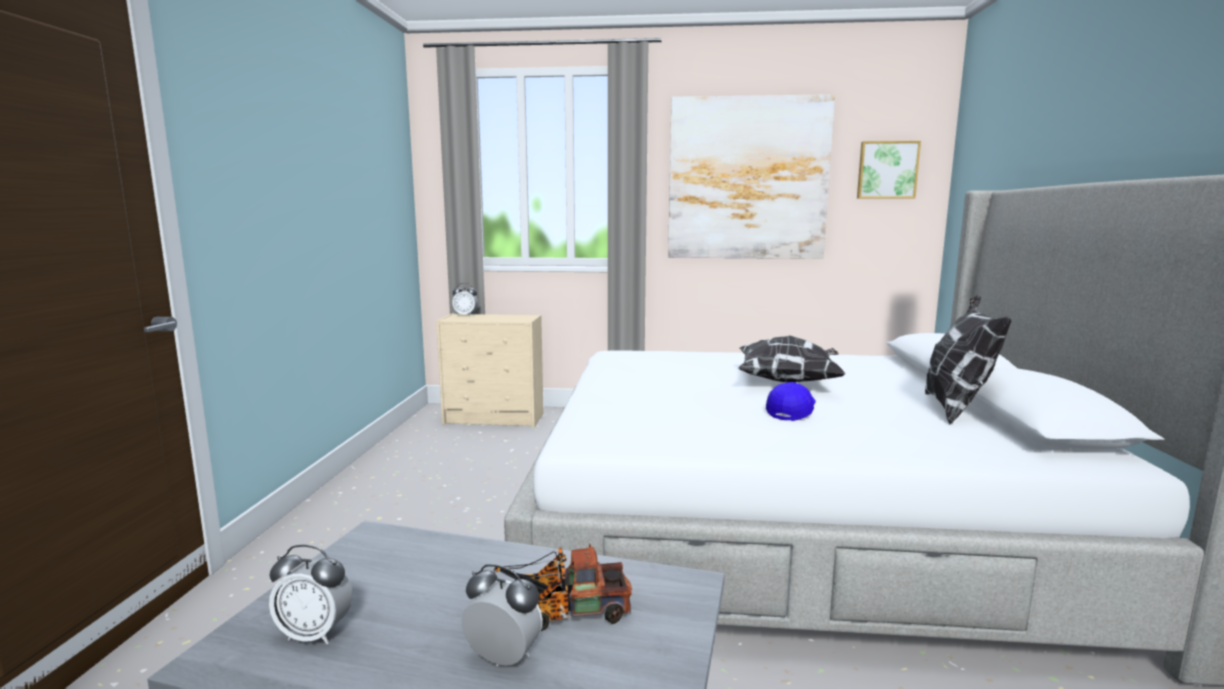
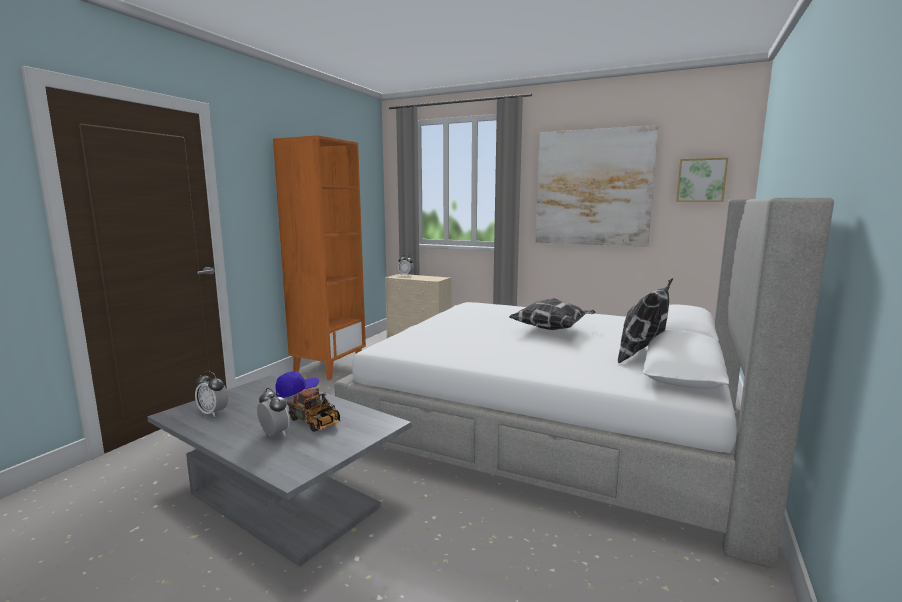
camera: 20 degrees right, 0 degrees up
(374, 481) = (329, 367): none -> orange bookcase
(562, 613) = (316, 423): toy truck -> toy truck turned 150 degrees counterclockwise
(791, 412) = (525, 346): blue cap -> blue cap (297, 391)

